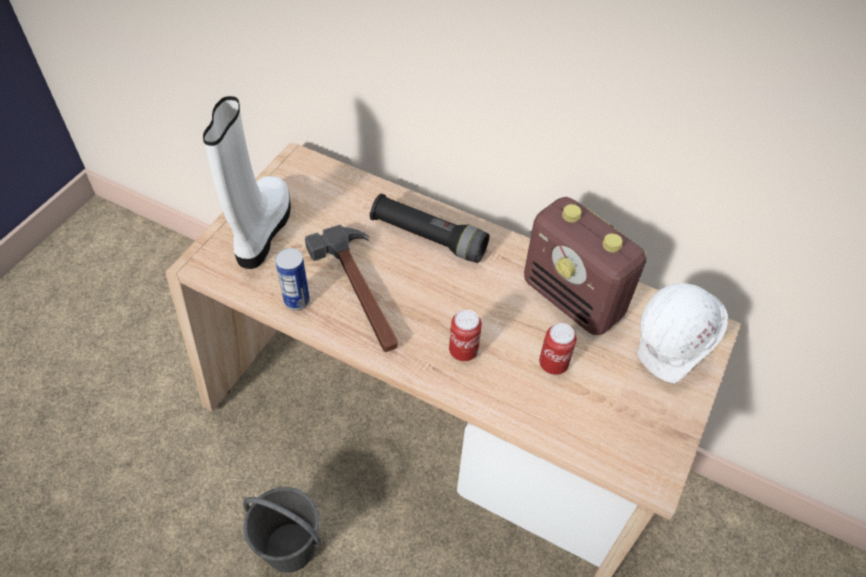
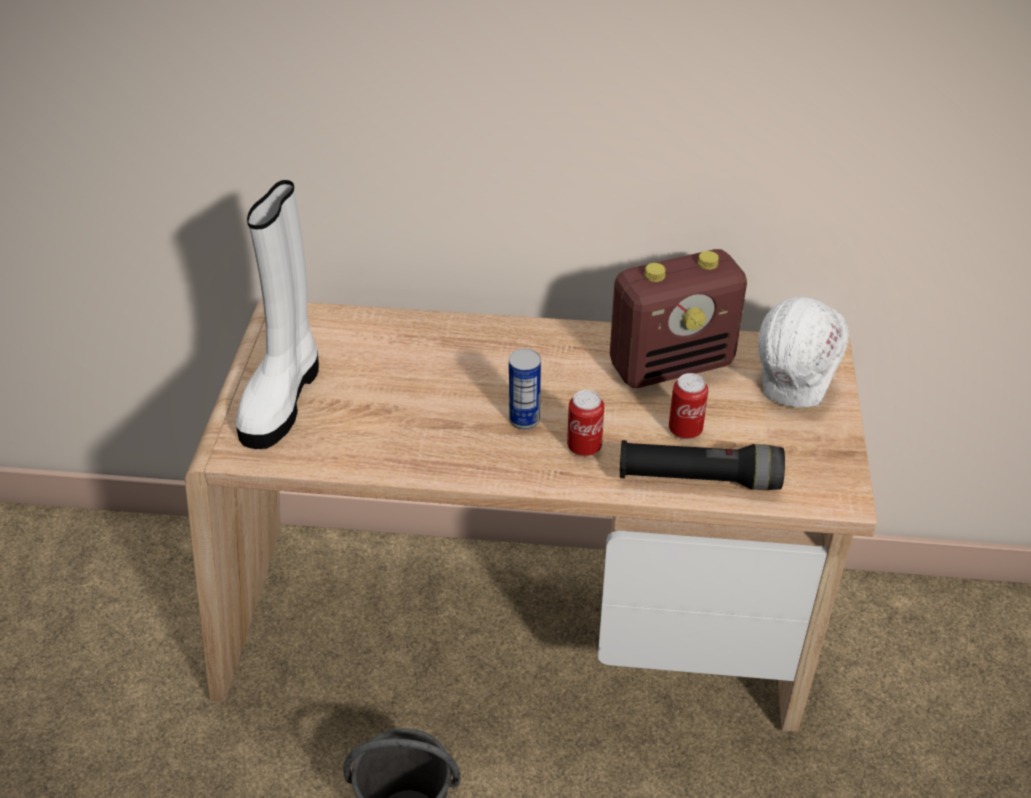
camera: 20 degrees left, 10 degrees down
(262, 230) = (282, 398): white boot -> white boot turned 150 degrees counterclockwise
(297, 301) = (368, 455): can -> can (524, 420)
(361, 291) = (436, 424): hammer -> none
(428, 238) = (482, 351): black flashlight -> black flashlight (698, 479)
(573, 299) = (672, 365): radio -> radio turned 45 degrees counterclockwise

